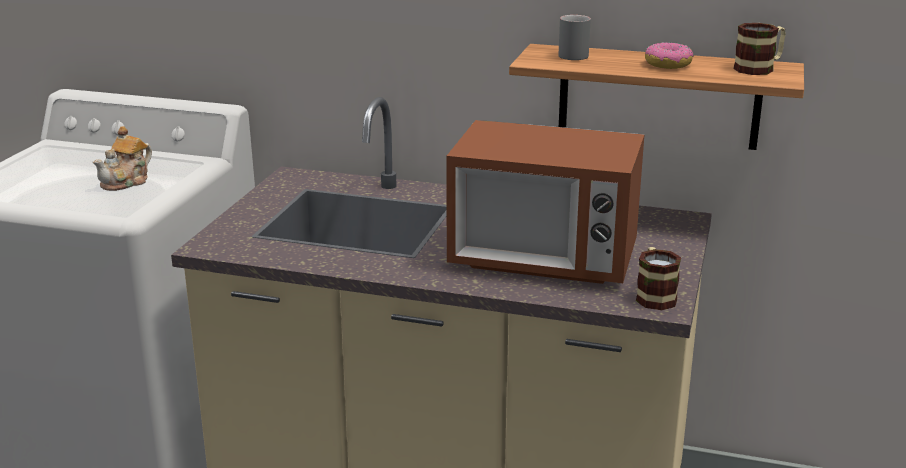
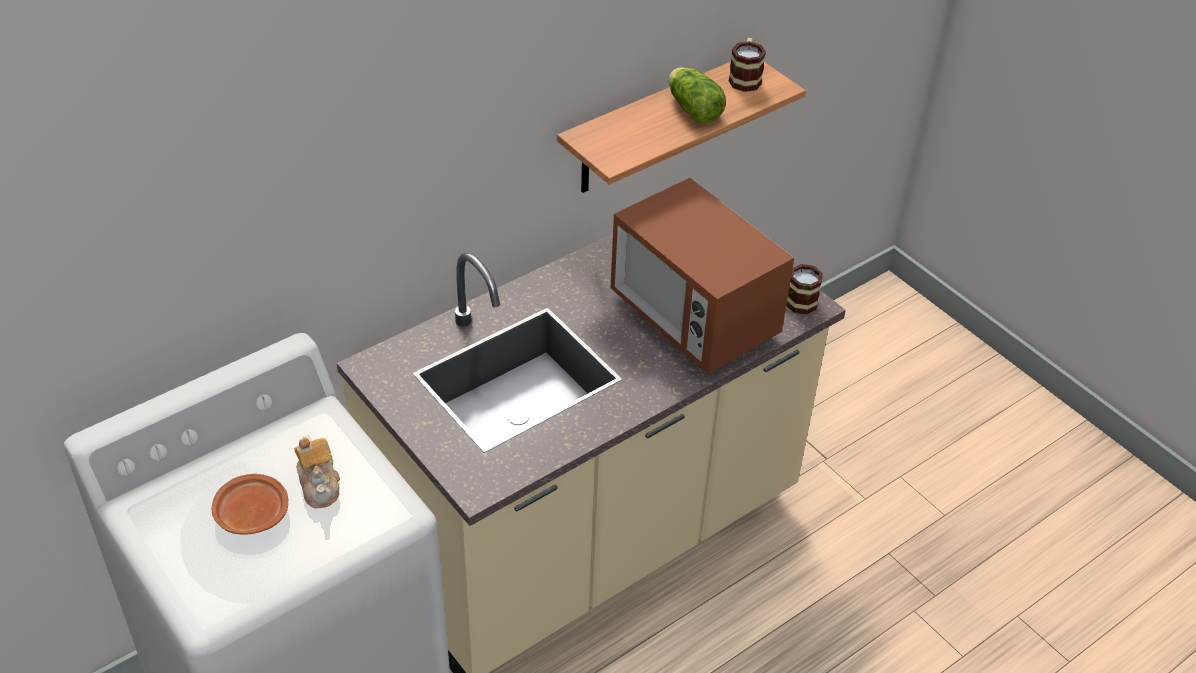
camera: 55 degrees left, 20 degrees up
(76, 173) = (251, 513): none -> brown plate
(543, 260) = (693, 317): microwave -> microwave turned 90 degrees clockwise
(575, 54) = (616, 132): grey mug -> none
(668, 64) = (692, 108): donut -> lettuce

